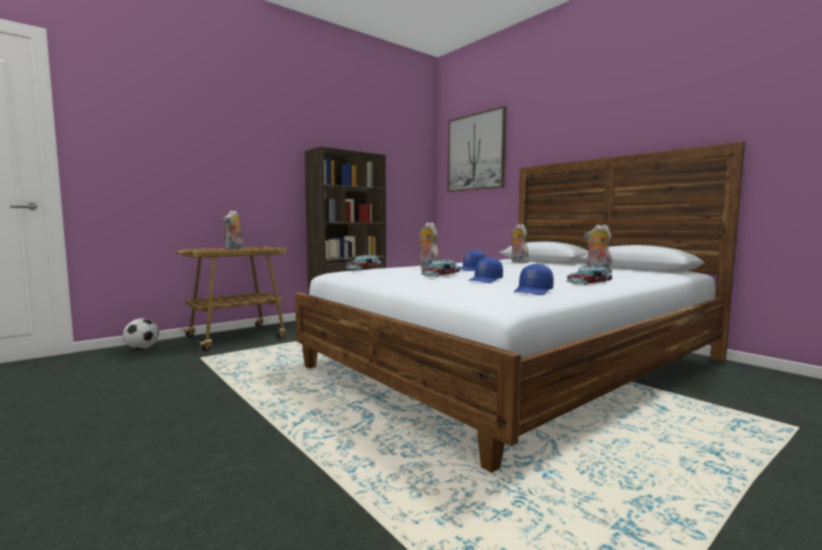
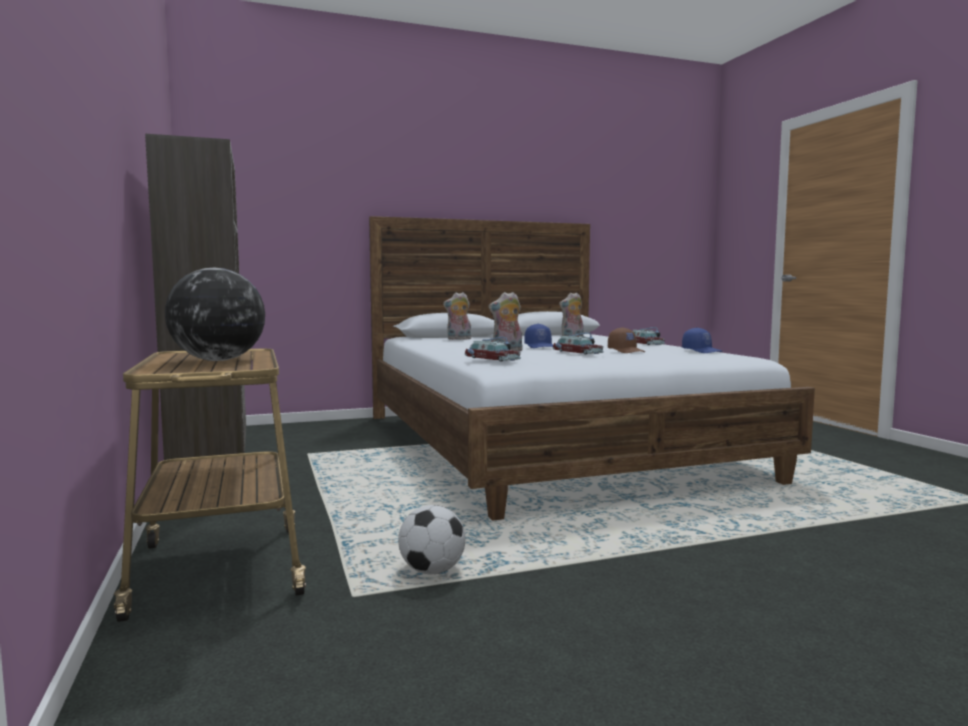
camera: 70 degrees left, 0 degrees up
(142, 348) = (158, 678): football -> football (431, 571)
(234, 249) = (217, 360): plush toy -> globe
(476, 152) = (276, 180): picture -> none
(485, 280) = (626, 351): blue cap -> brown cap

